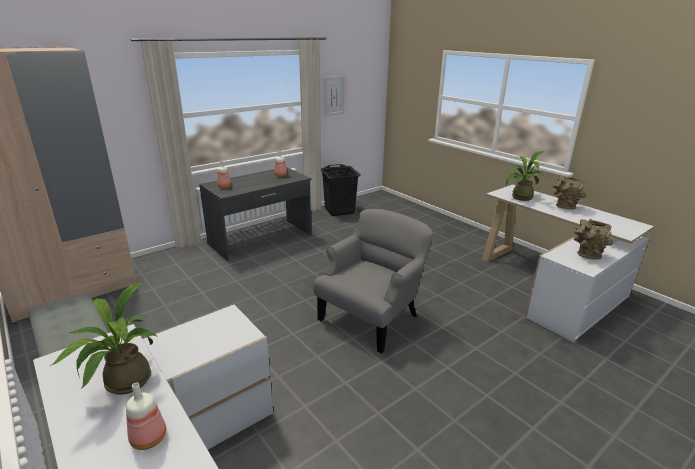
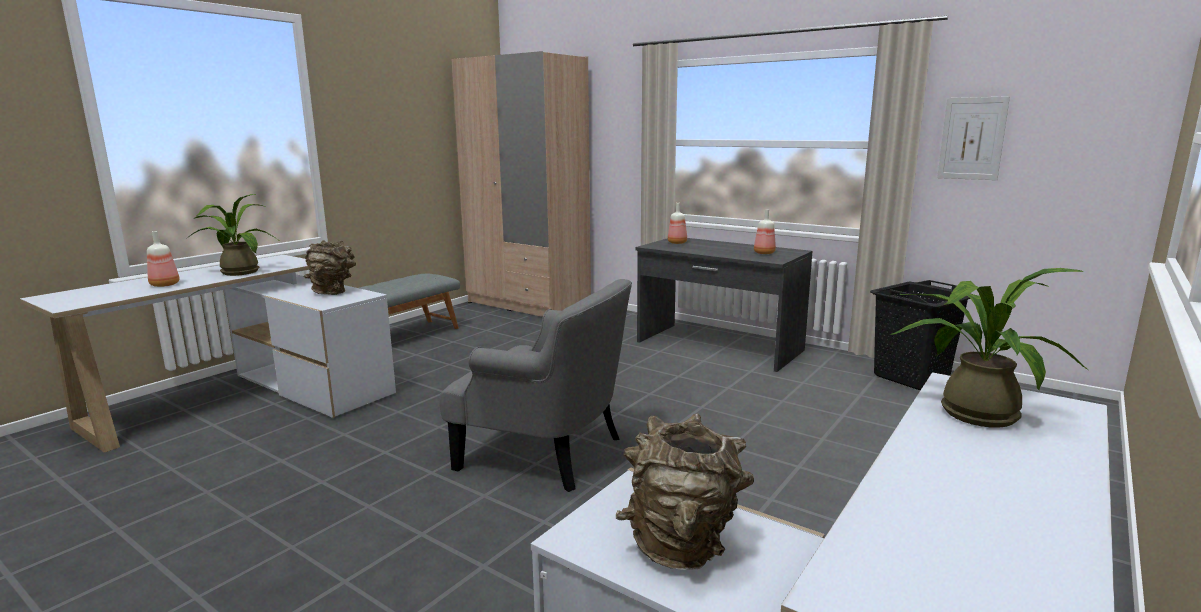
camera: 75 degrees right, 10 degrees down
(564, 207) = (1001, 480): brown vase -> brown vase (333, 292)

